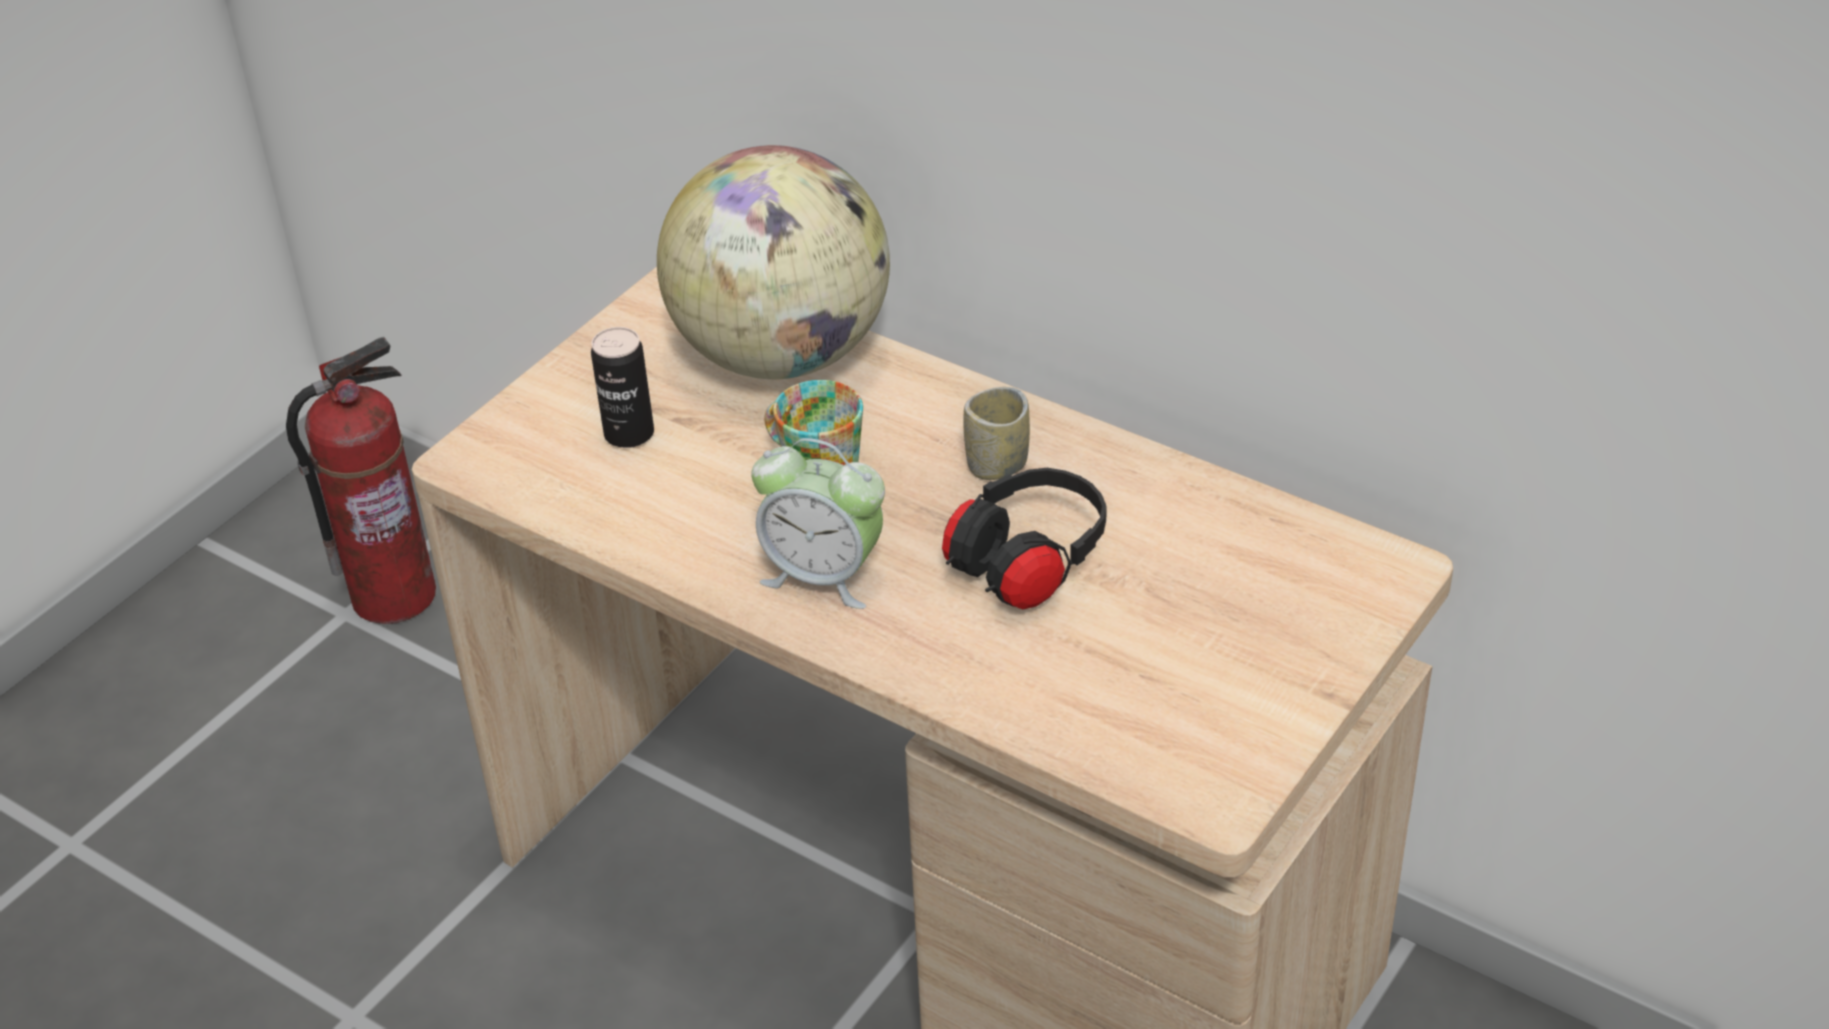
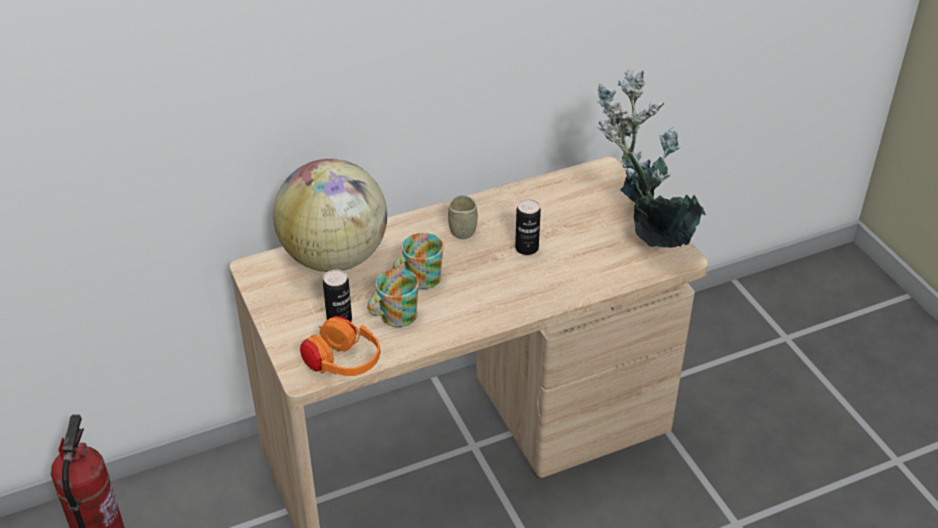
camera: 60 degrees left, 0 degrees up
(525, 487) = (342, 364): none -> orange headphones
(690, 488) = (393, 316): none -> mug
(823, 575) = (482, 300): alarm clock -> none
(1027, 566) = (526, 248): black headphones -> can
(1232, 716) = (645, 236): none -> potted plant

